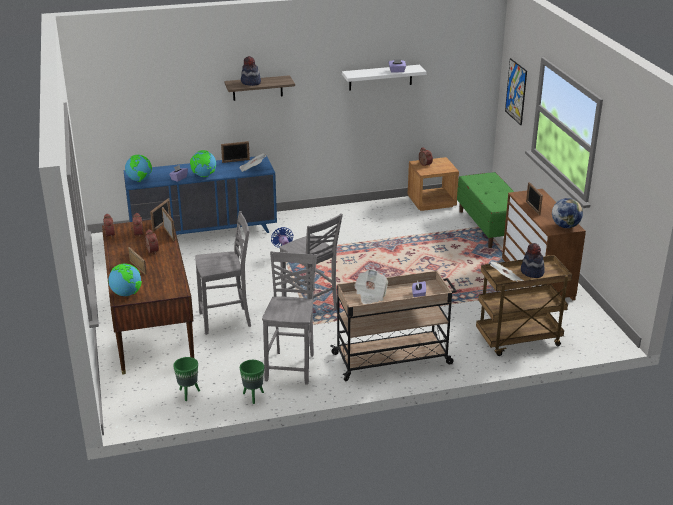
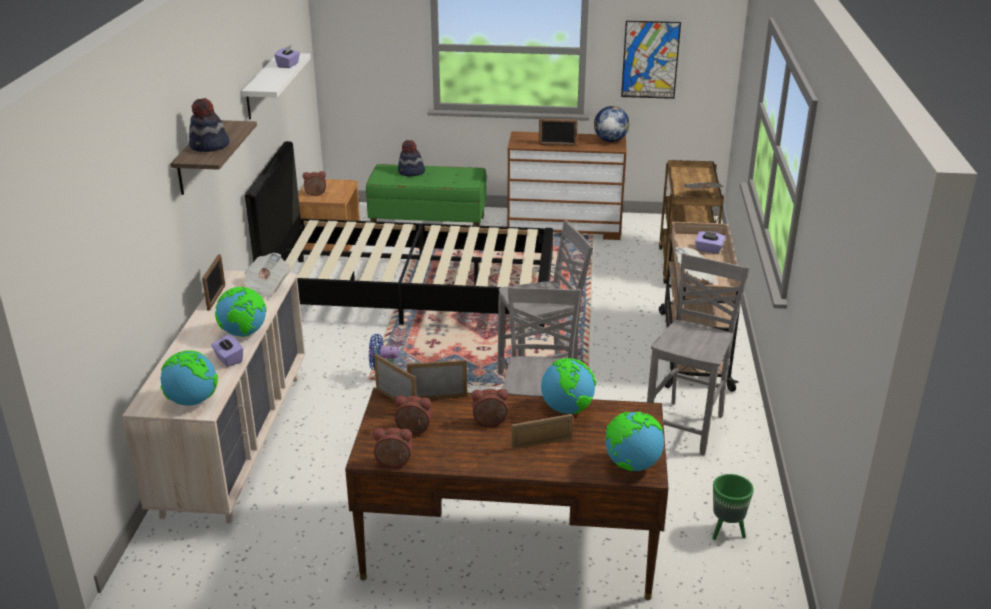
camera: 70 degrees left, 0 degrees up
(172, 269) = (567, 409): none -> globe
(204, 232) = (235, 441): blue dresser -> beige dresser
(253, 396) = (748, 471): green planter -> none
(292, 367) = (687, 426): grey chair -> grey chair turned 90 degrees clockwise
(387, 243) = (412, 294): none -> black bed
(516, 91) = (369, 49): picture -> picture (650, 60)
(532, 272) = (690, 180): hat -> hat (411, 172)

